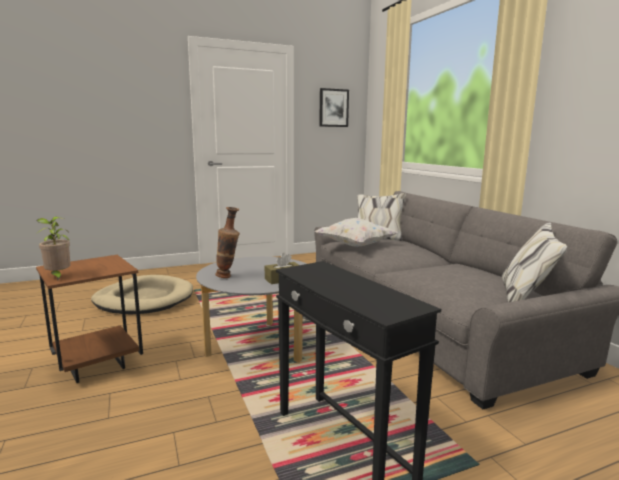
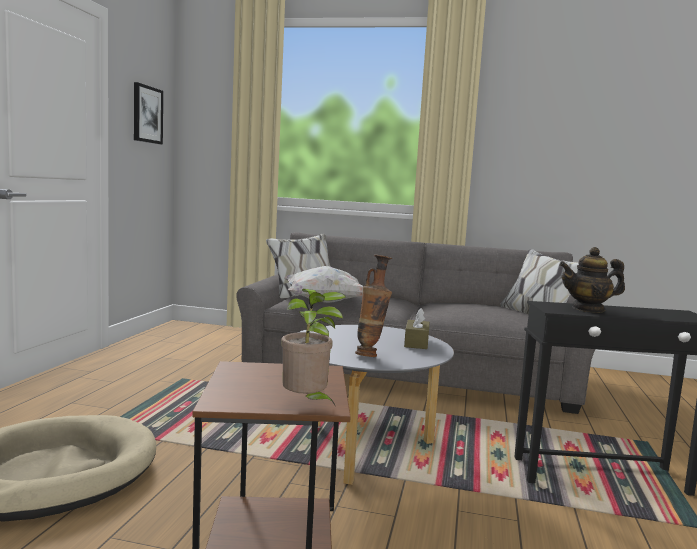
camera: 55 degrees left, 5 degrees down
(327, 277) = (588, 309): none -> teapot

